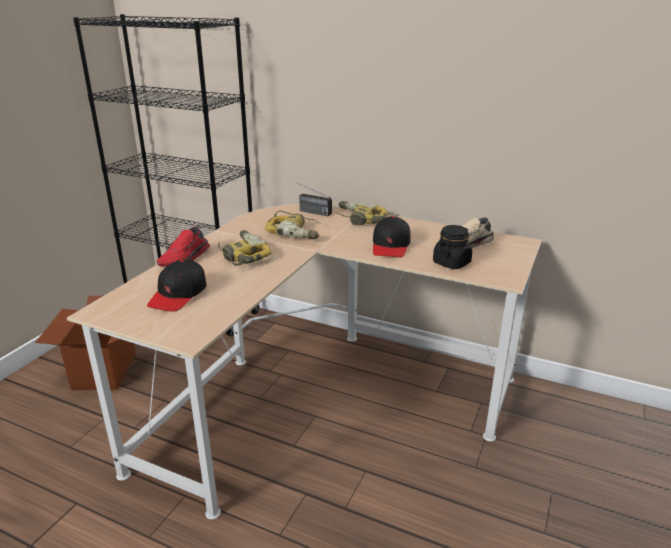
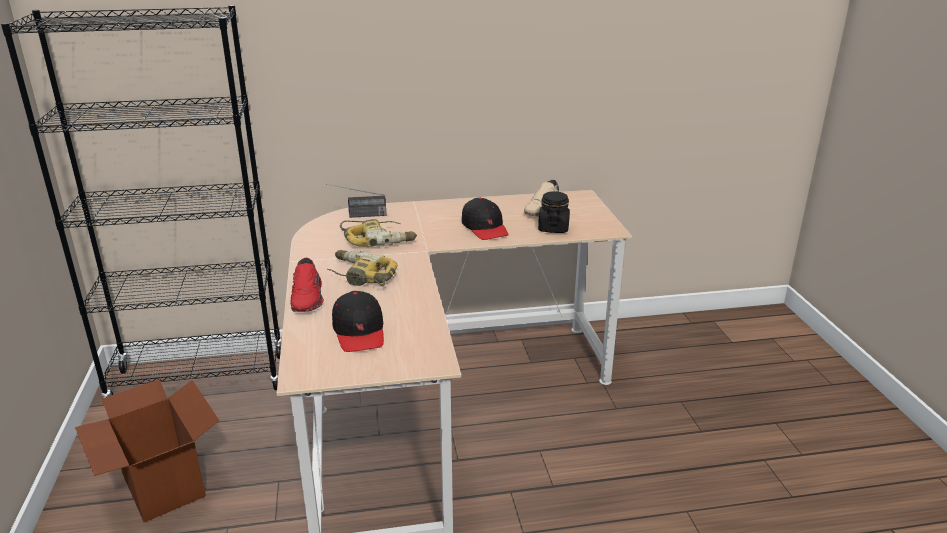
camera: 35 degrees left, 0 degrees up
(359, 219) = (421, 211): power drill -> none

